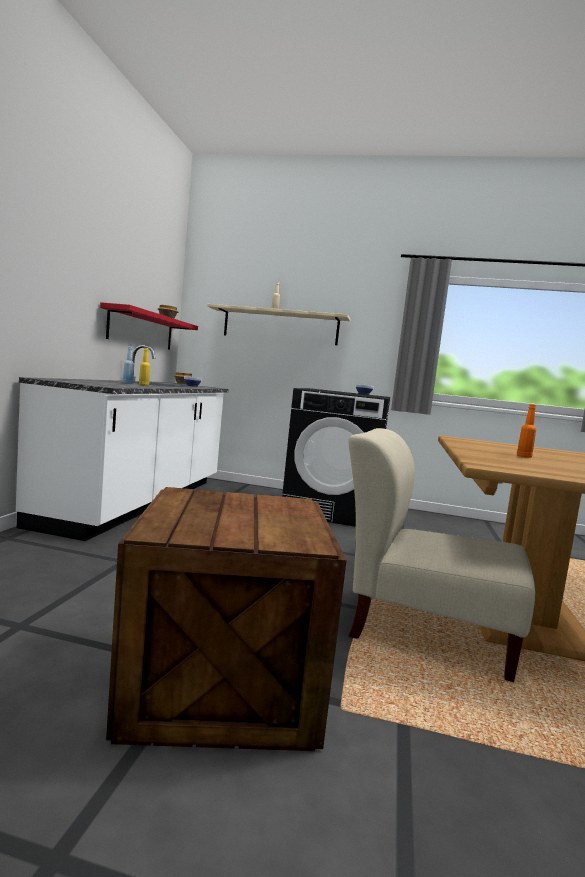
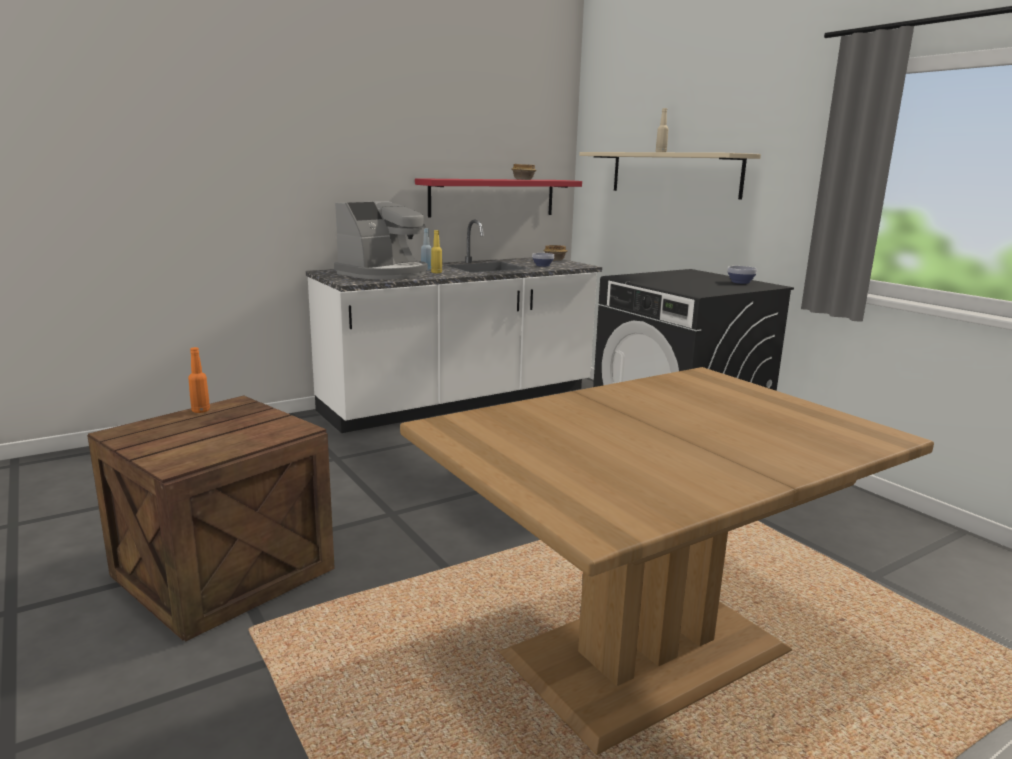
camera: 45 degrees right, 10 degrees up
(106, 383) = (384, 273): none -> coffee machine
(423, 629) = (461, 612): beige chair -> none
(524, 456) = (629, 422): orange bottle -> orange bottle (200, 410)

